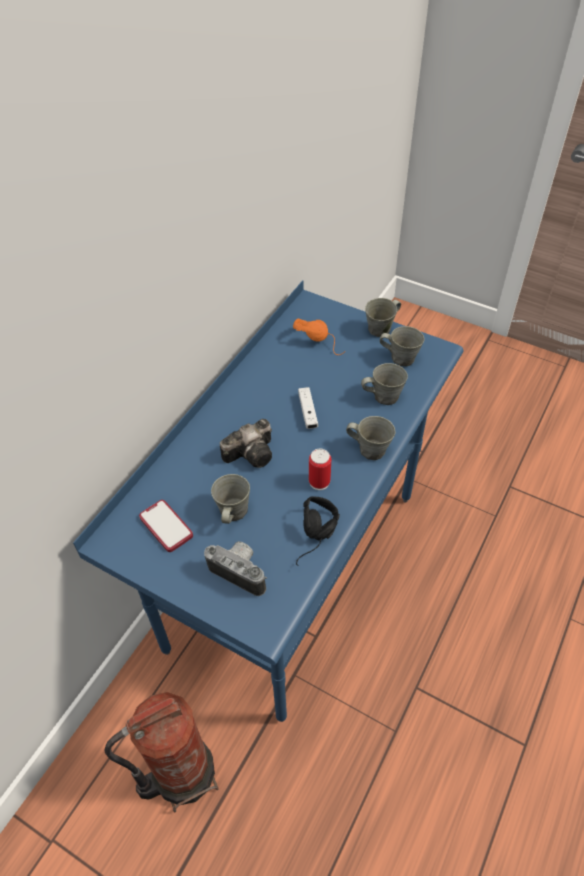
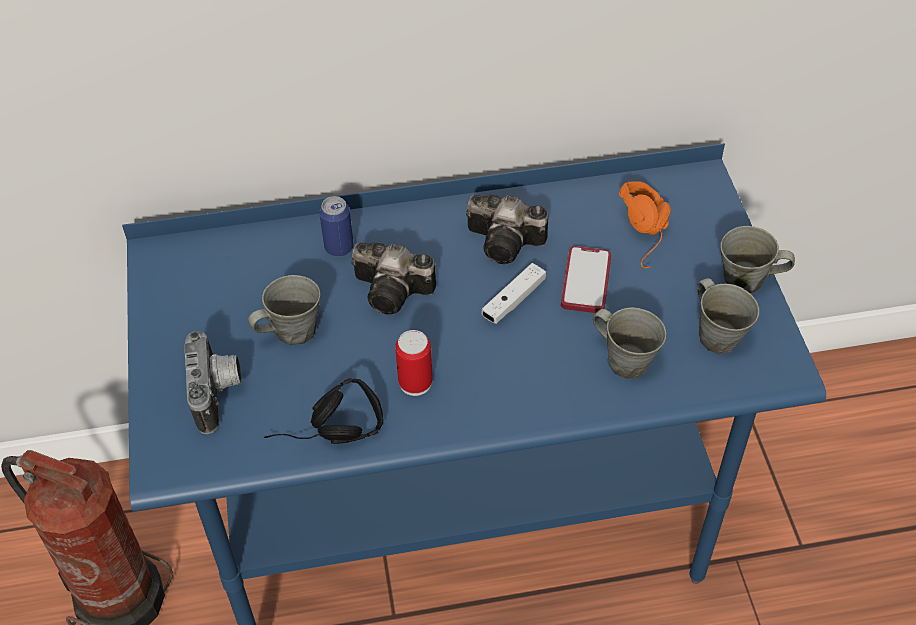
camera: 50 degrees right, 0 degrees up
(166, 526) = (219, 287): phone -> phone (586, 281)
(197, 457) = (339, 247): none -> can
(270, 391) = (508, 242): none -> camera
(370, 449) = (519, 402): grey mug -> none

